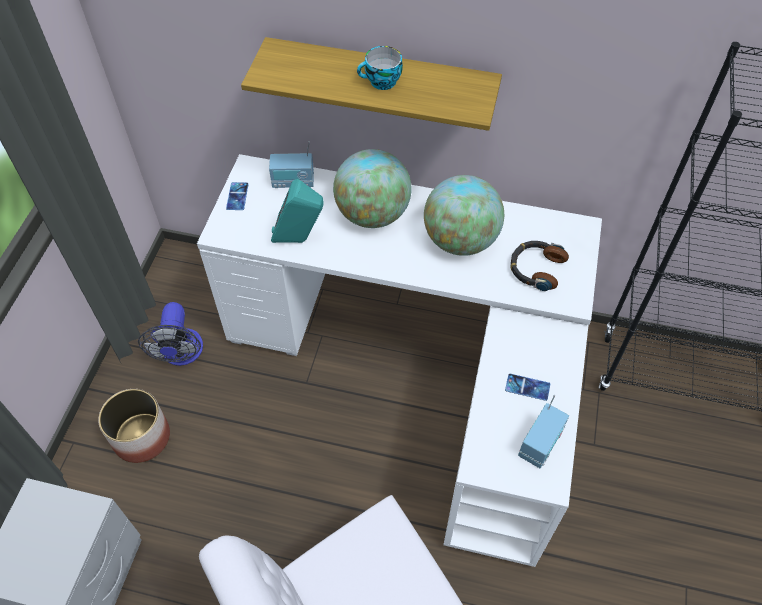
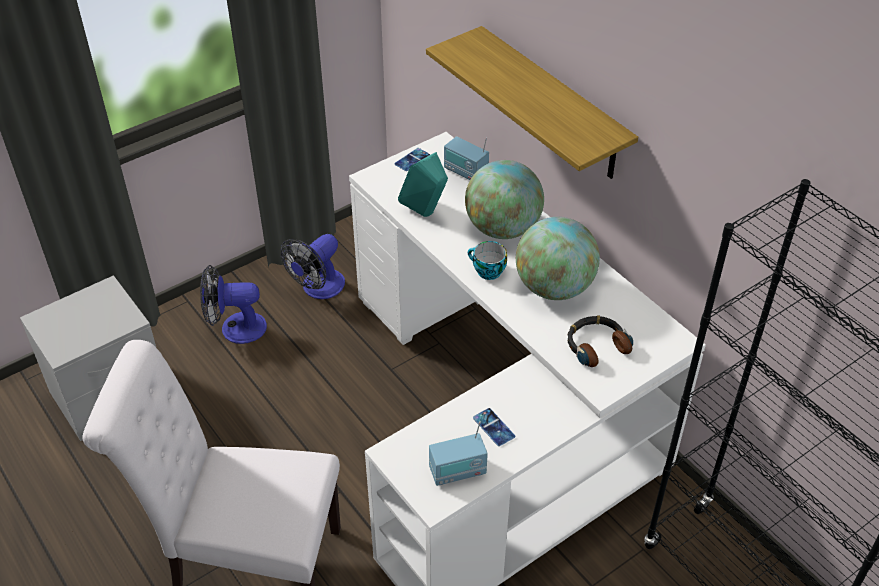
camera: 40 degrees right, 10 degrees down
(142, 437) = (235, 328): planter -> fan
(381, 82) = (530, 96): cup -> cup (487, 271)

